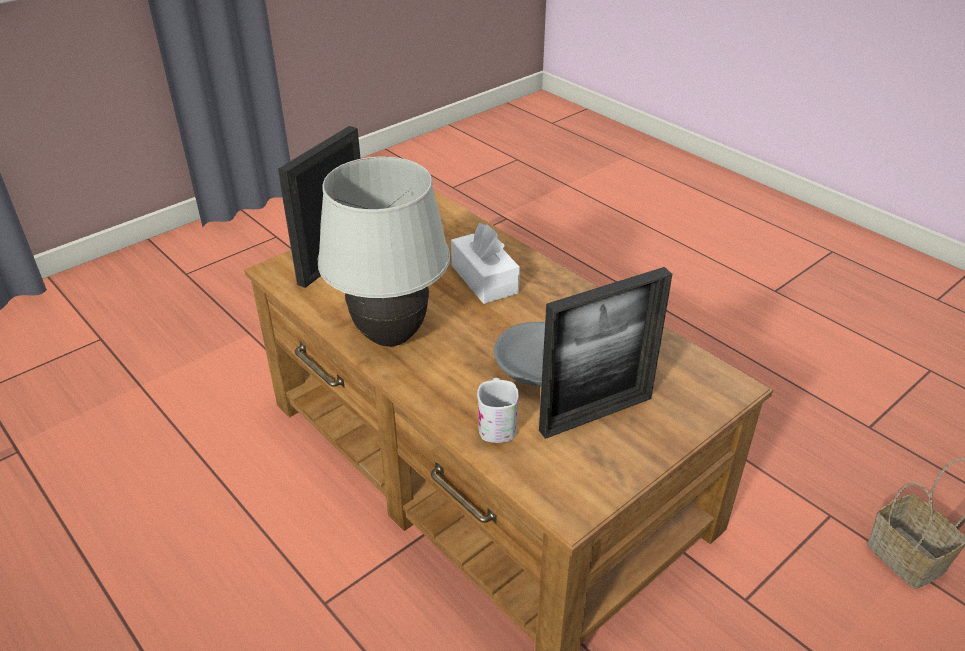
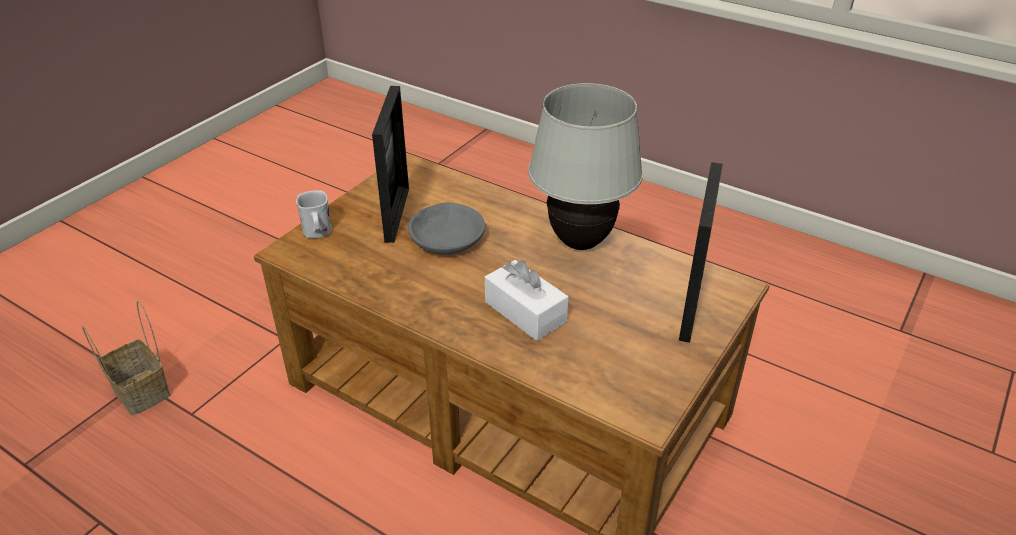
camera: 165 degrees right, 0 degrees up
(497, 424) = (467, 198): white mug -> white mug (317, 233)
(596, 414) = (397, 214): picture frame -> picture frame turned 135 degrees clockwise

